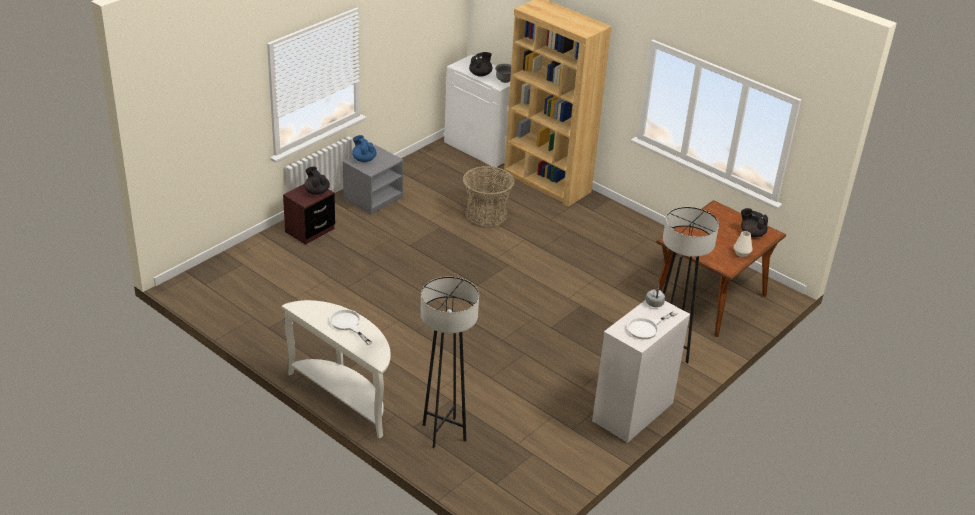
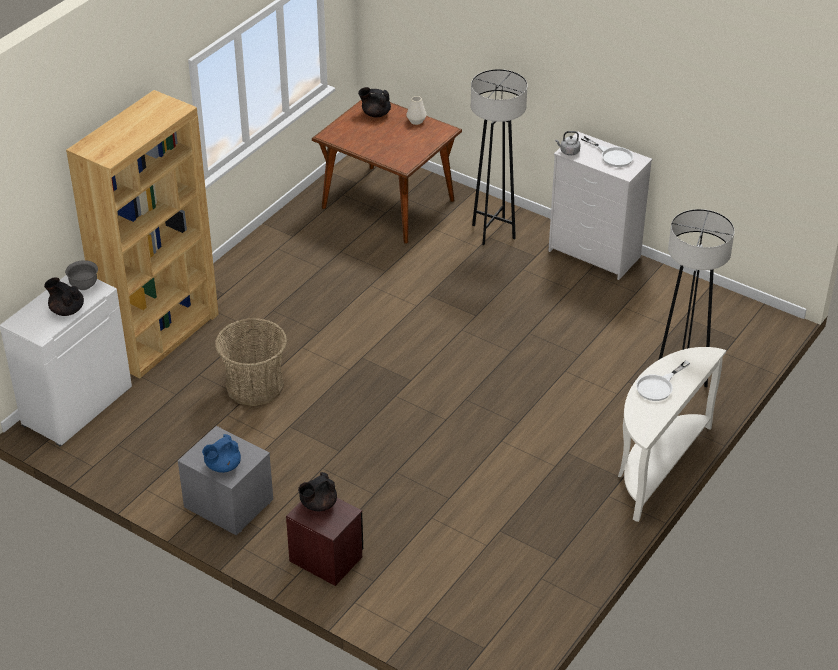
camera: 95 degrees left, 5 degrees up
(752, 233) = (375, 114): black teapot -> black teapot turned 75 degrees clockwise

